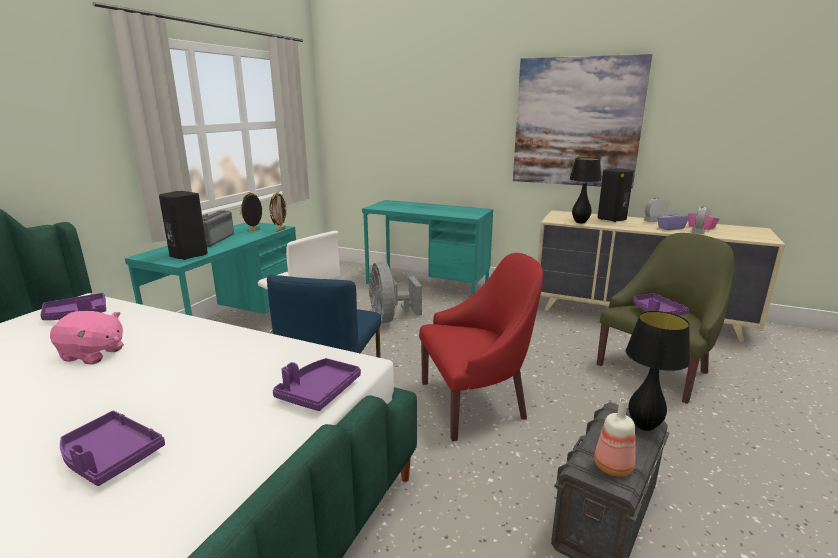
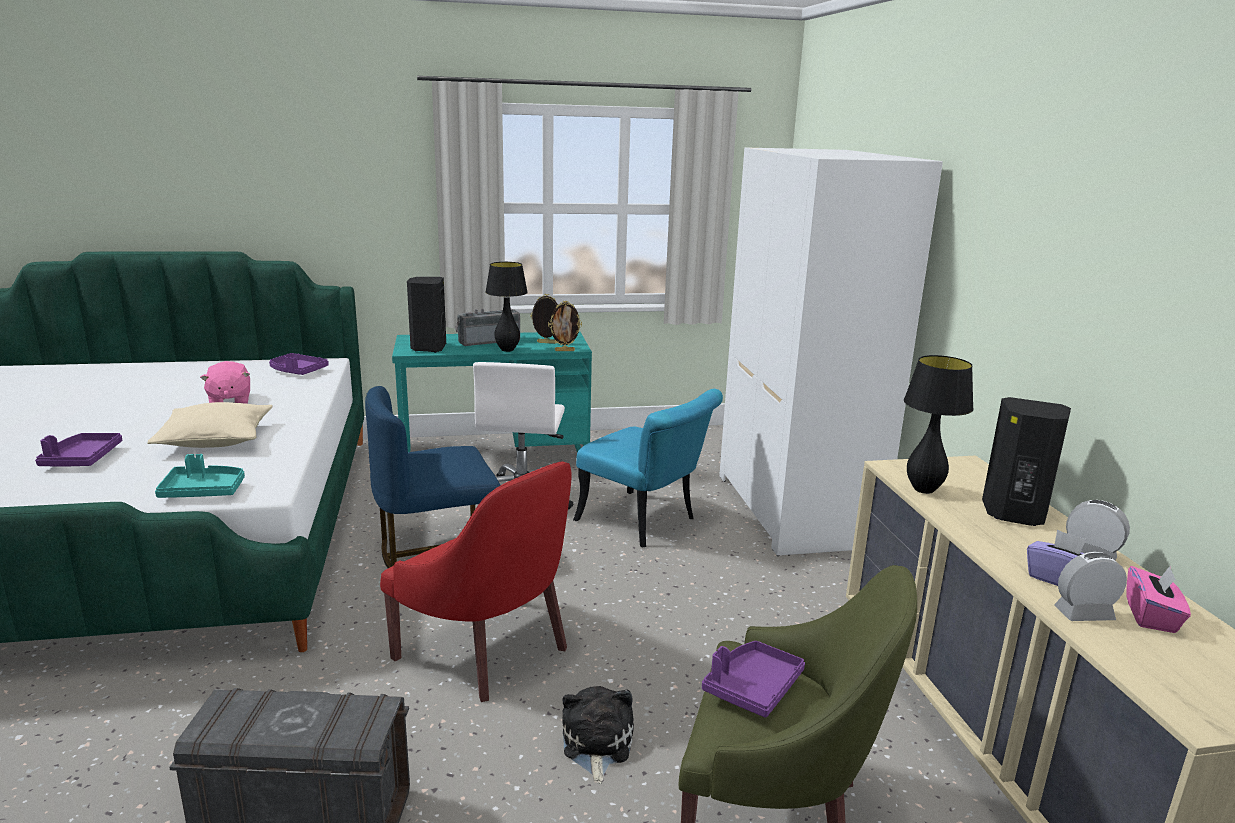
camera: 55 degrees right, 0 degrees up
(193, 373) = (215, 439): none -> beige pillow
(318, 392) = (203, 491): purple tray -> turquoise tray
(390, 318) = (645, 523): grey fan -> turquoise chair
(427, 284) = (796, 510): turquoise desk -> white wardrobe
(576, 123) = (1041, 284): picture -> none
(586, 395) = (596, 745): none -> plush toy
(614, 467) = (240, 721): bottle -> none
(644, 426) = (349, 734): black table lamp -> black table lamp (507, 350)

